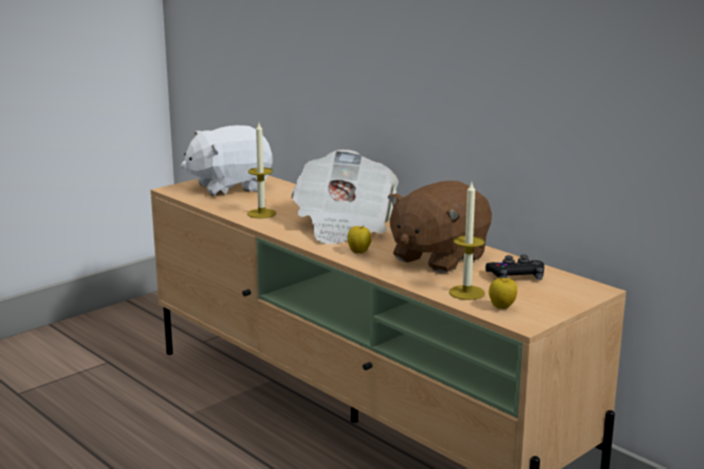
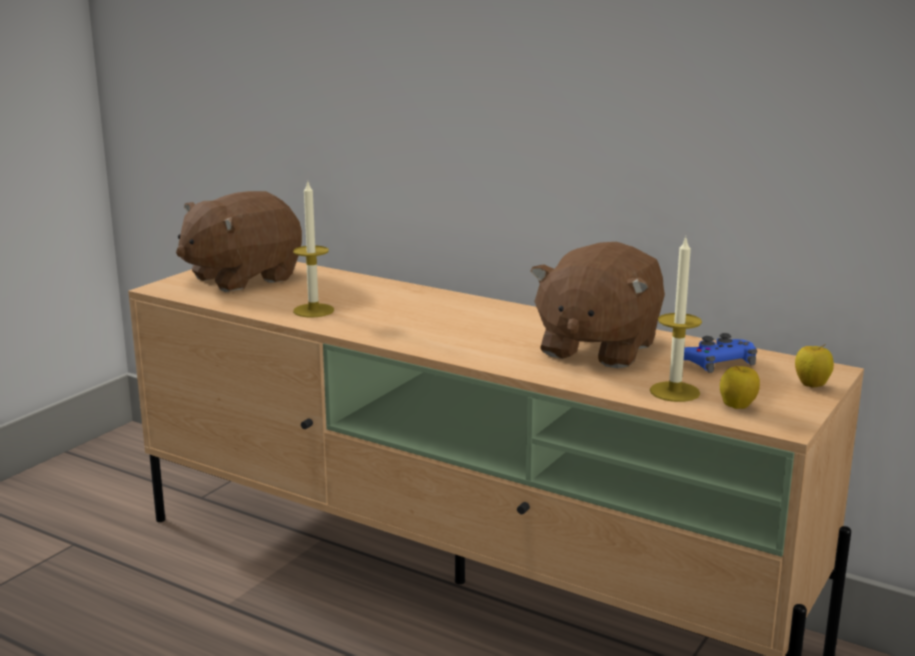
camera: 15 degrees left, 0 degrees up
(229, 187) = (241, 278): white plush toy -> brown plush toy
(344, 225) = (439, 317): newspaper -> none
(359, 252) = (488, 351): apple -> apple (812, 385)
(515, 276) = (716, 363): black game controller -> blue game controller

